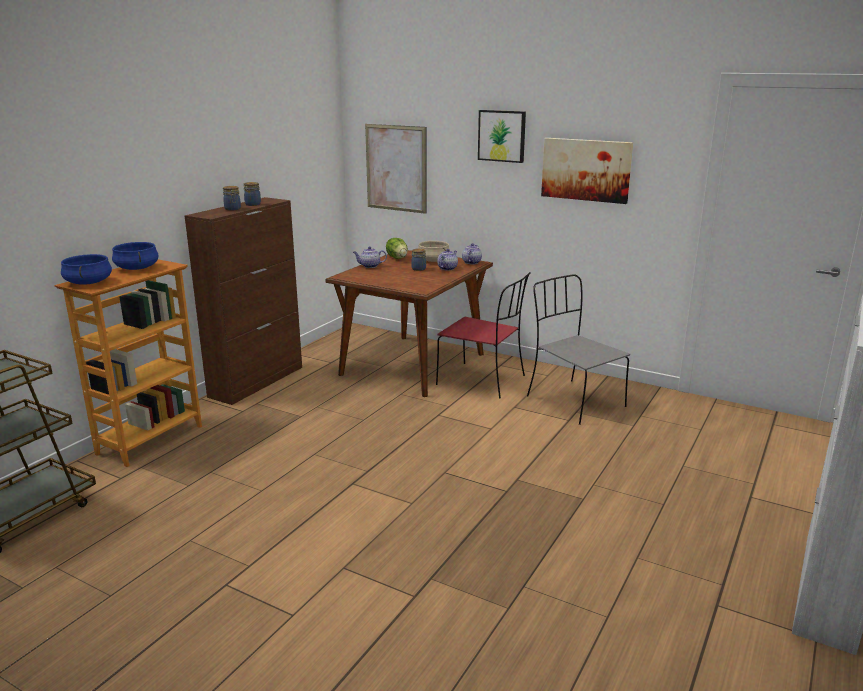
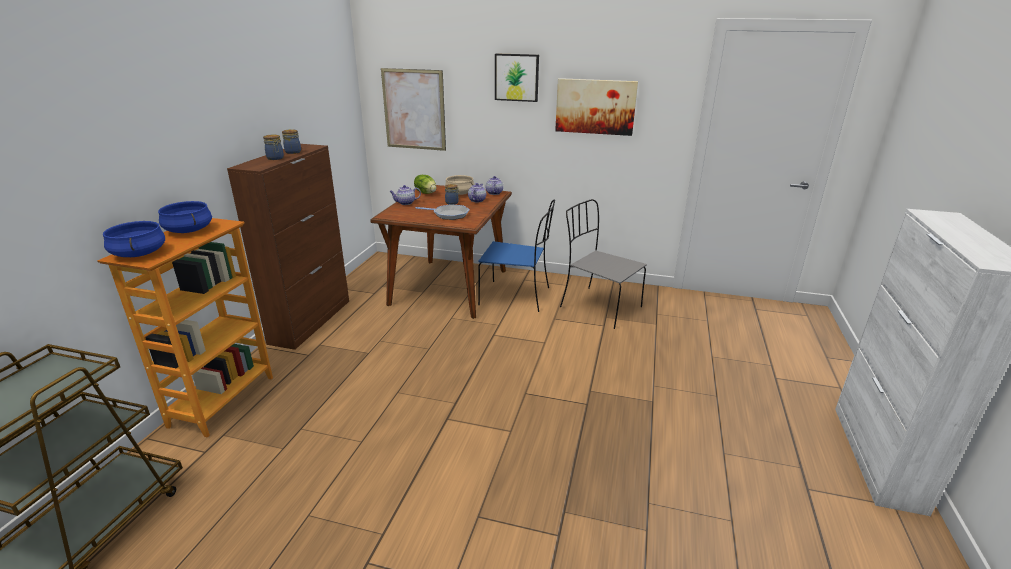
camera: 15 degrees left, 5 degrees up
(408, 280) = (449, 215): none -> frying pan
(483, 381) = (516, 296): red chair -> blue chair

